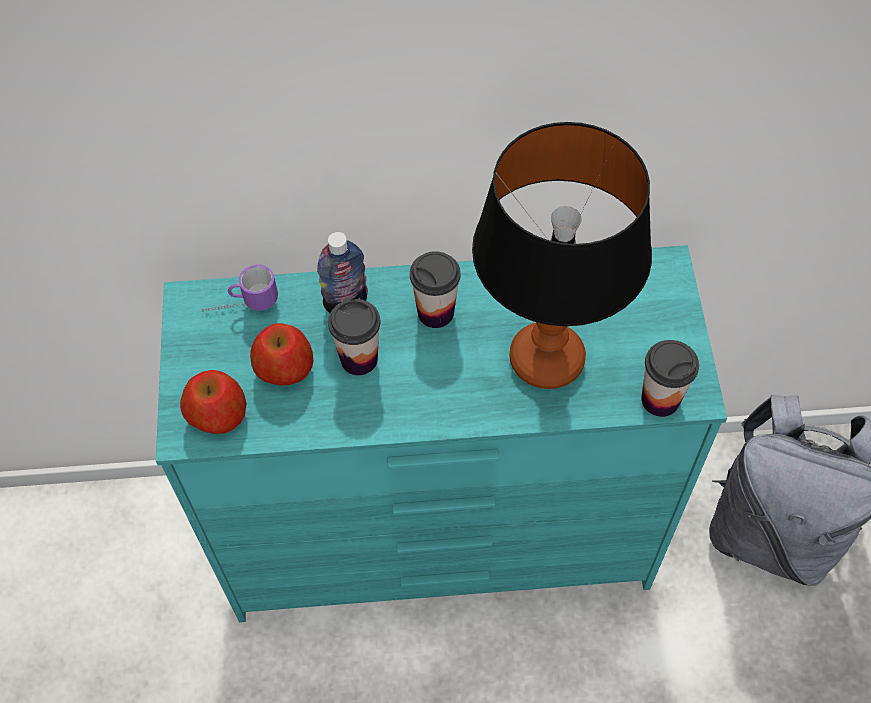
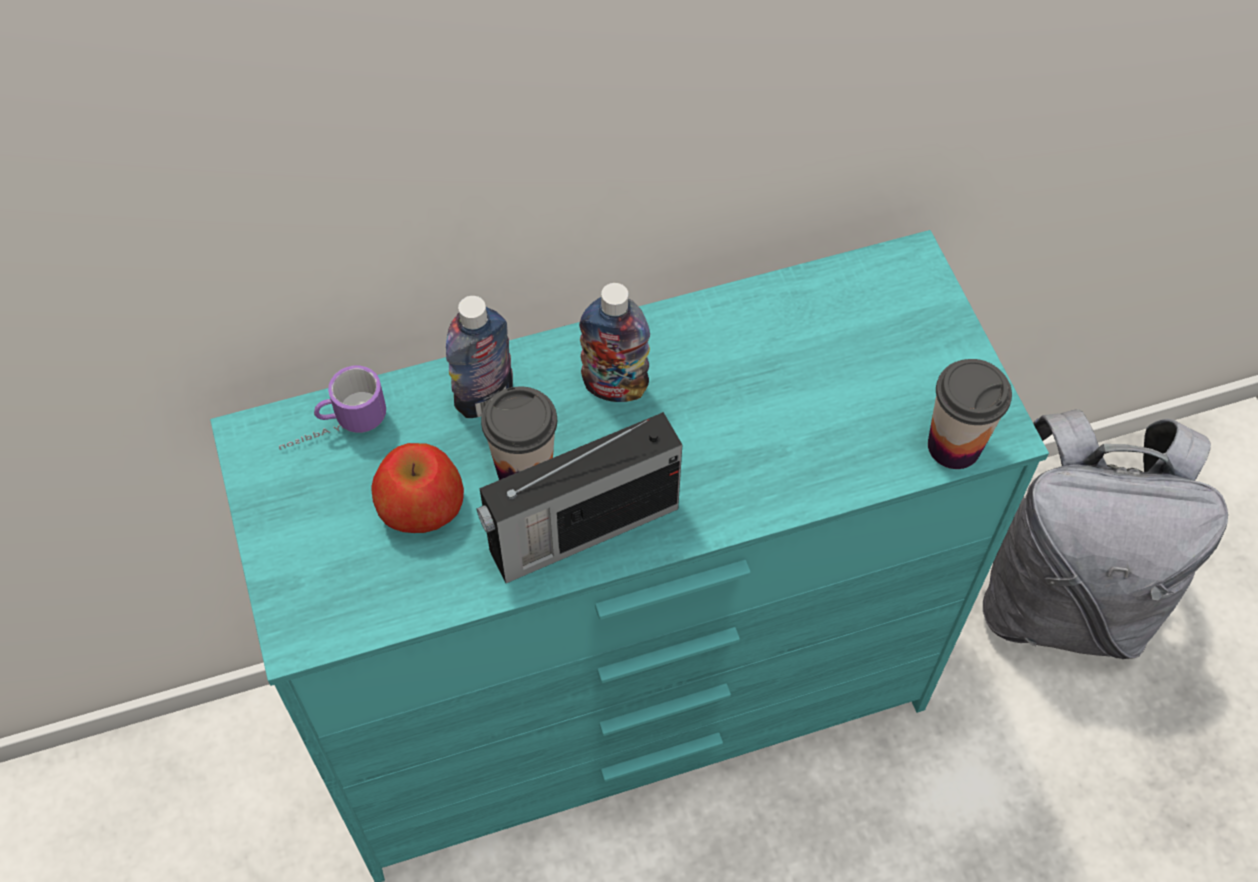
camera: 15 degrees left, 0 degrees up
(217, 414) = (341, 592): apple -> none
(385, 405) = (580, 530): none -> radio
(435, 312) = (615, 386): cup -> bottle
(545, 359) = (784, 422): table lamp -> none

